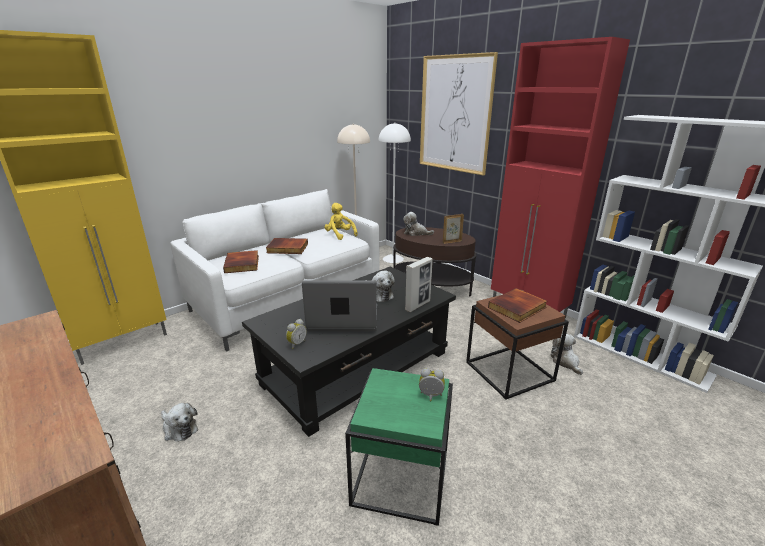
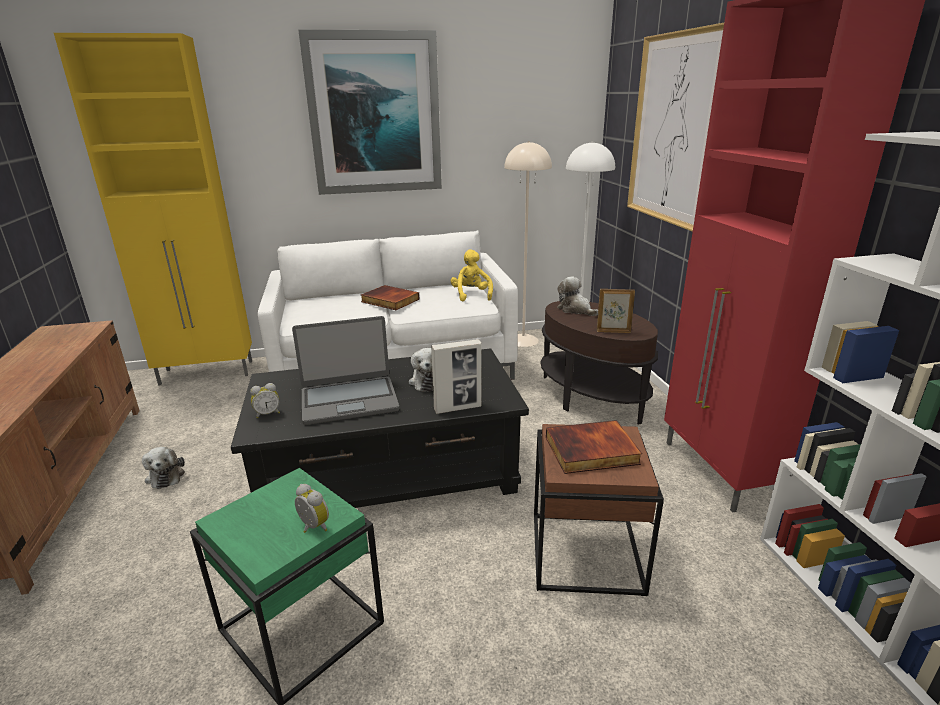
camera: 30 degrees right, 0 degrees up
(243, 106) = (374, 114): none -> picture
(243, 264) = (323, 310): book -> none
(343, 319) = (349, 400): laptop -> laptop turned 135 degrees clockwise
(565, 362) = (699, 574): plush toy -> none

